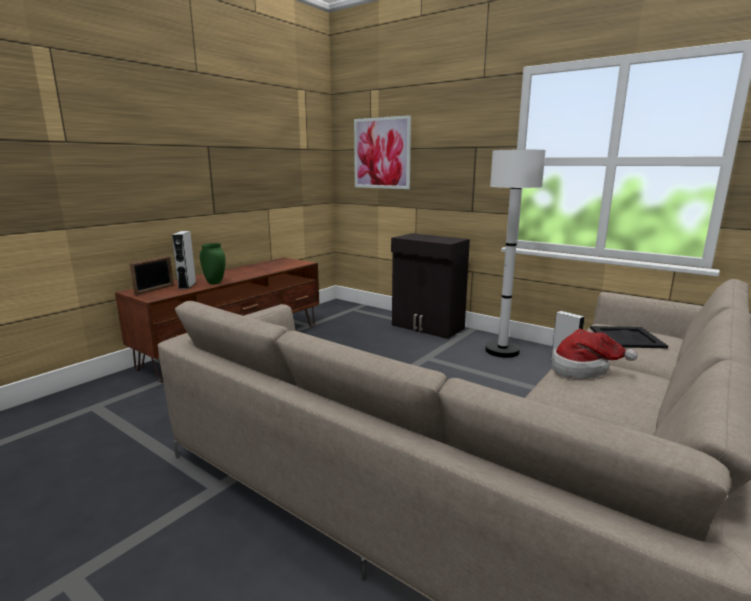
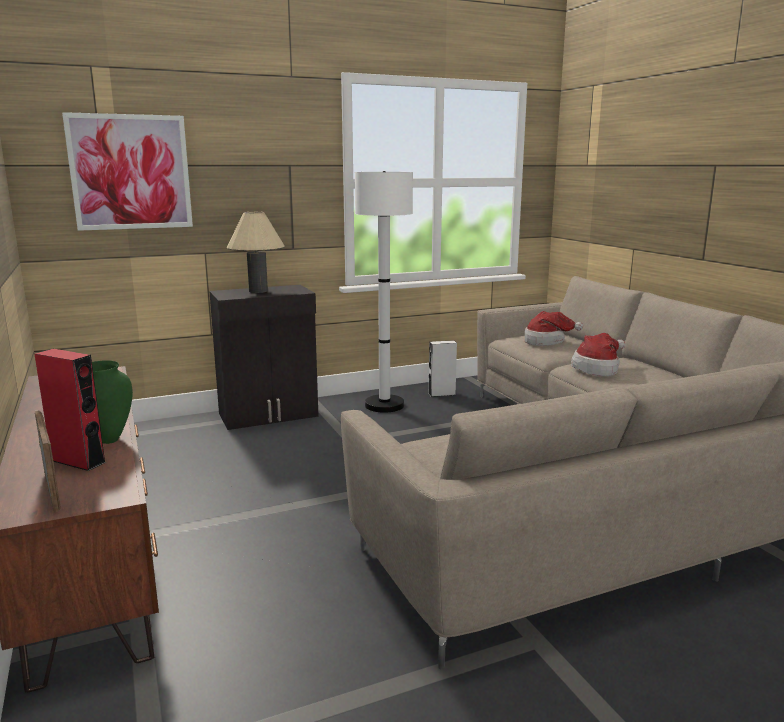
camera: 60 degrees left, 0 degrees up
(187, 285) = (78, 461): grey speaker -> red speaker
(430, 237) = (258, 291): none -> beige table lamp
(627, 338) = (546, 341): black tray -> hat

